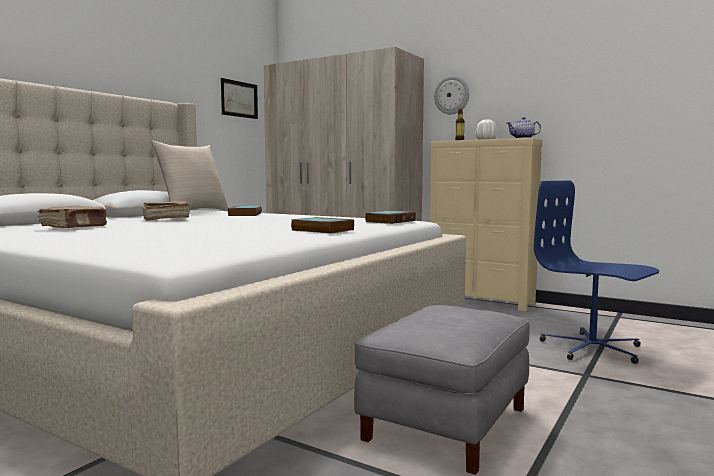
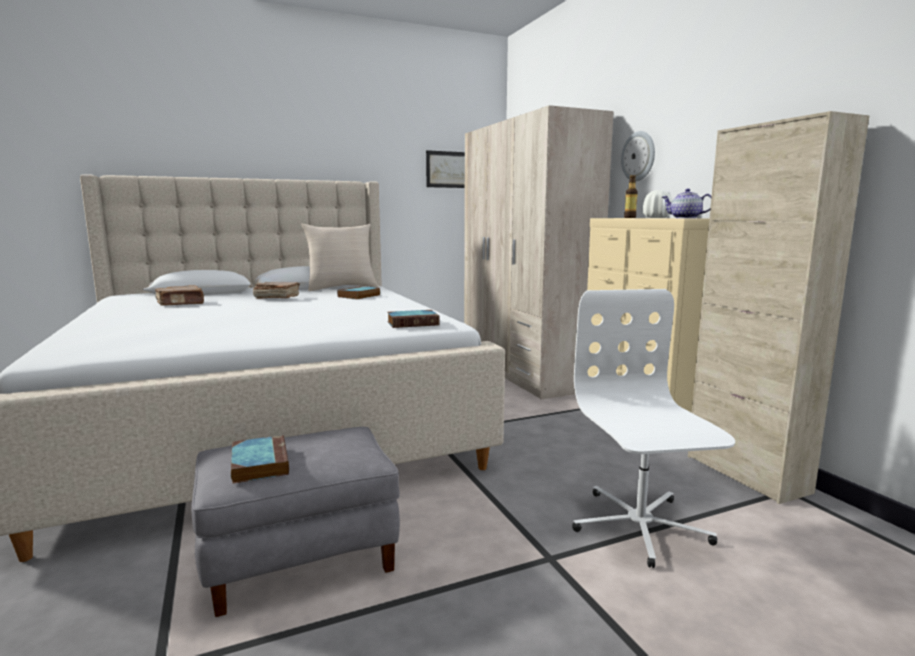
camera: 35 degrees right, 5 degrees up
(321, 230) = (290, 331): book -> book (259, 463)
(586, 314) = (746, 474): none -> beige cabinet
(592, 348) = (639, 526): blue office chair -> white office chair

